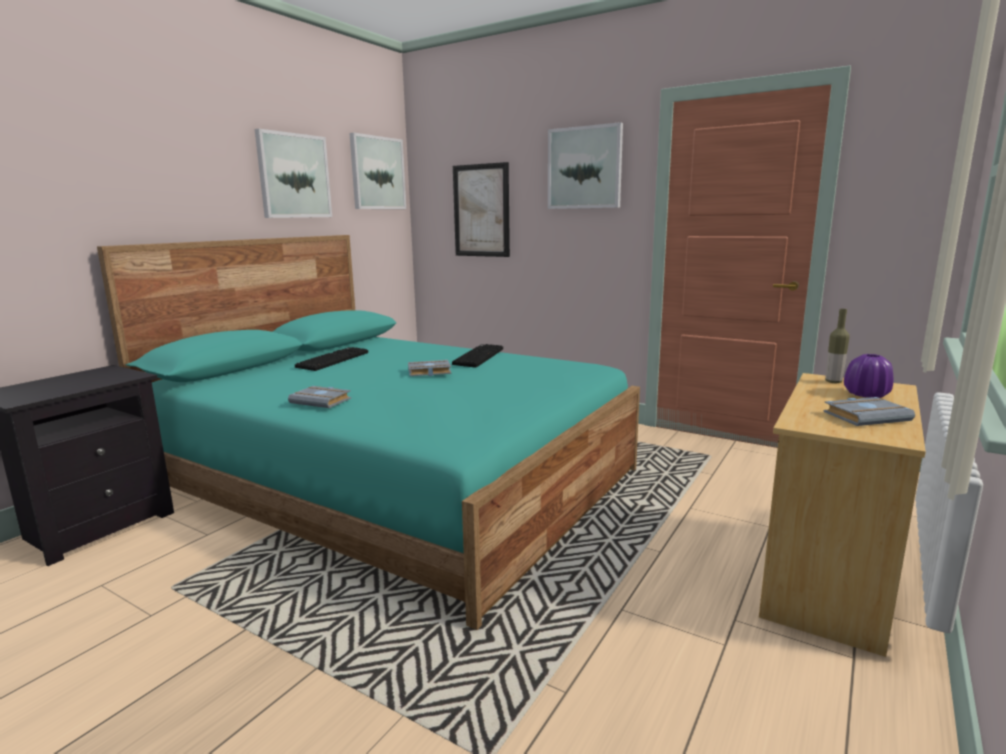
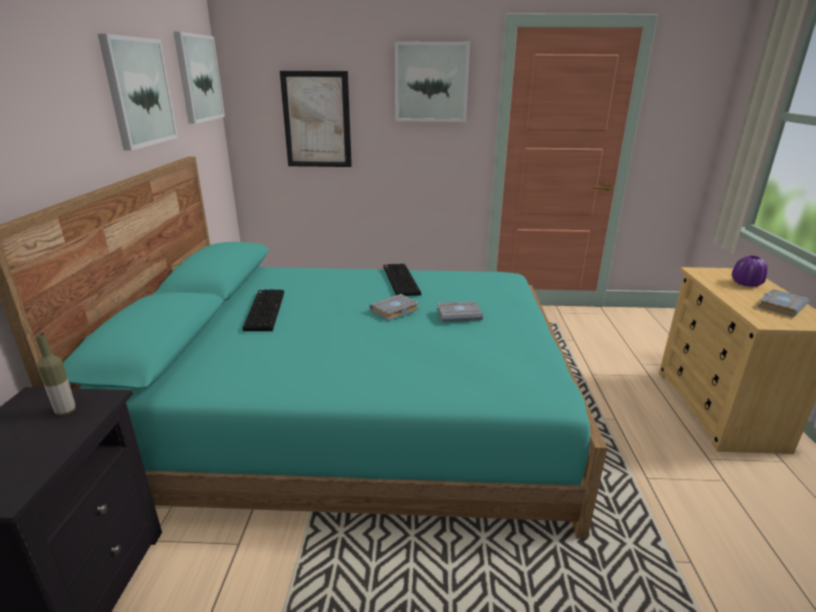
camera: 30 degrees left, 10 degrees up
(322, 401) = (361, 374): grey book -> grey book (459, 314)
(833, 382) = (711, 273): bottle -> bottle (66, 411)

